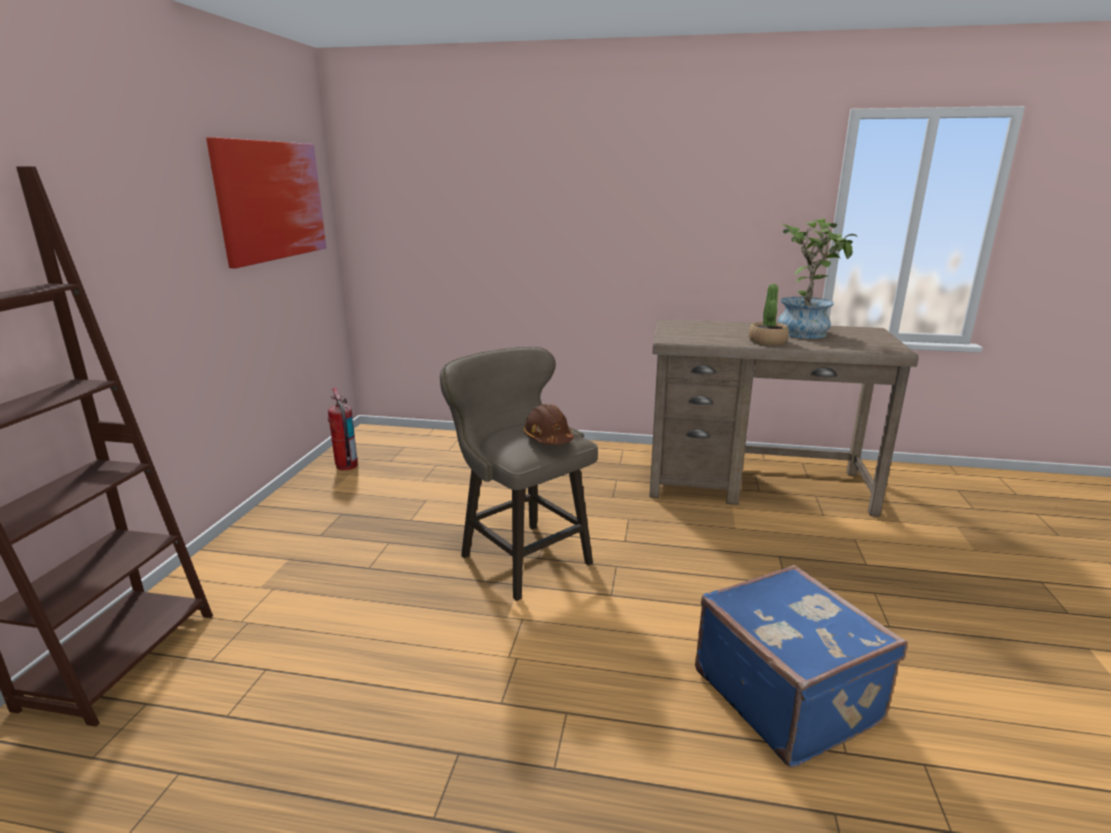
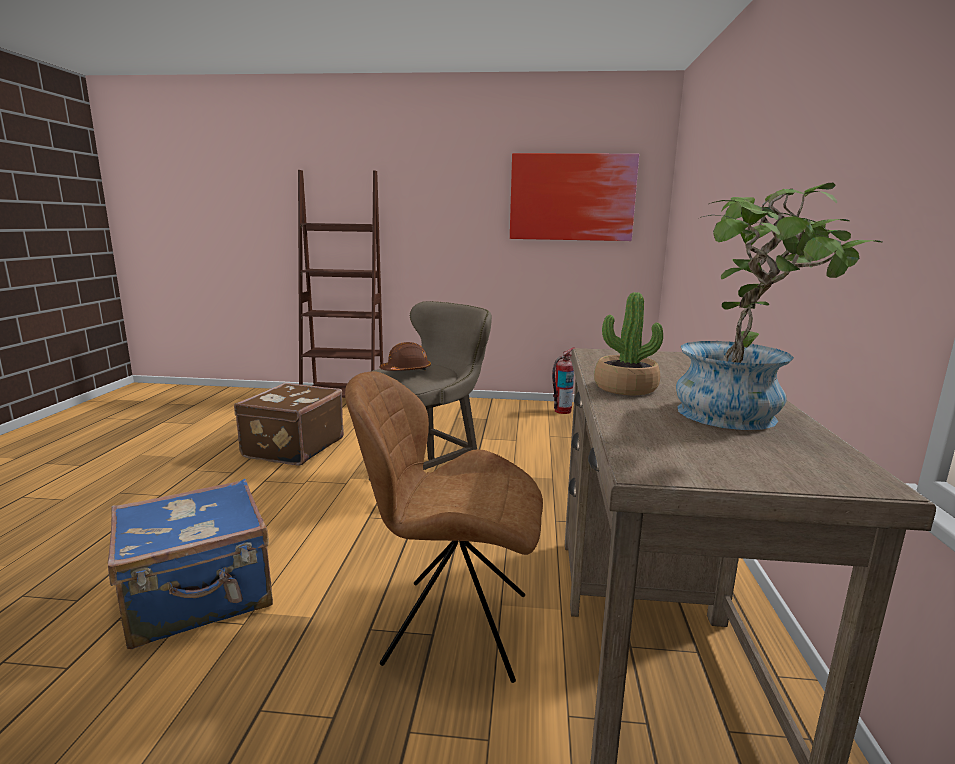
camera: 85 degrees right, 5 degrees down
(369, 693) = (292, 447): none -> brown suitcase
(767, 548) = (451, 626): none -> brown chair

